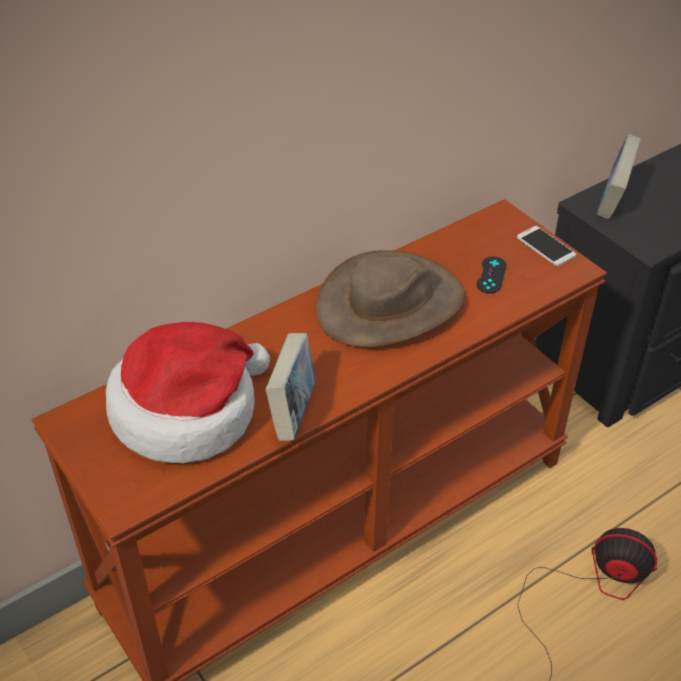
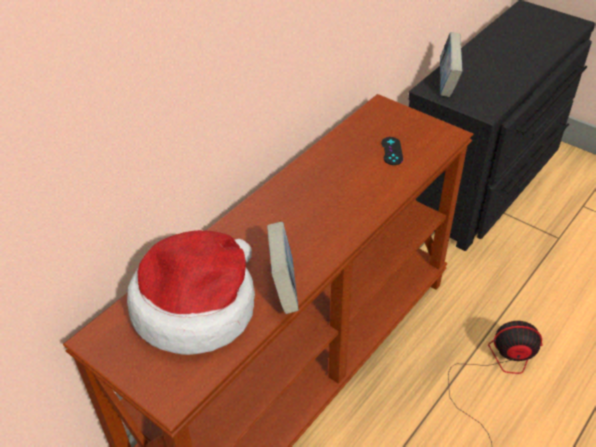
camera: 15 degrees left, 0 degrees up
(390, 304) = (325, 187): brown hat -> none
(546, 246) = (422, 123): phone -> none

